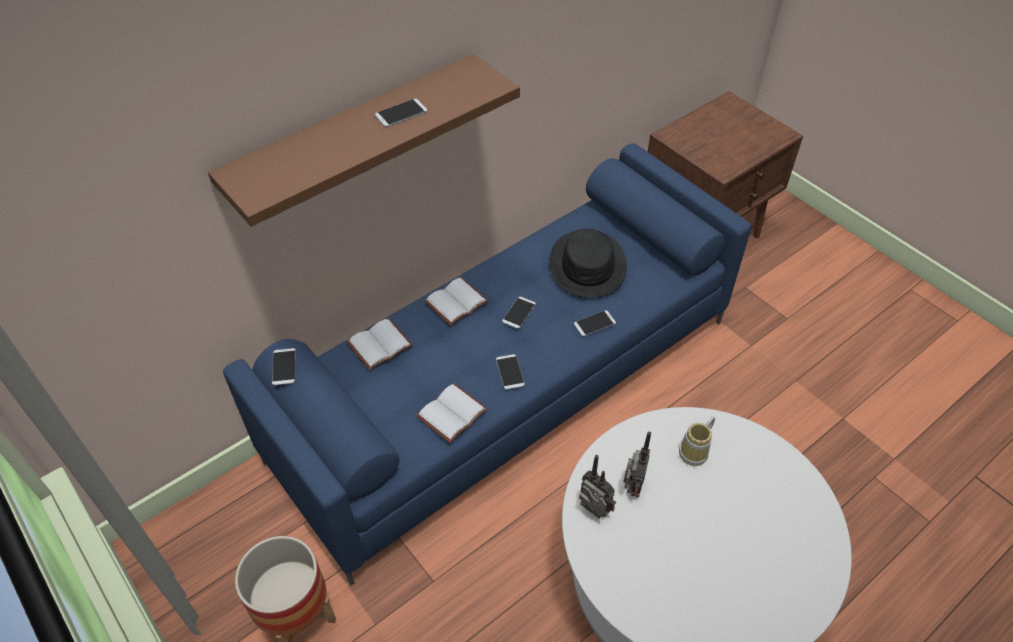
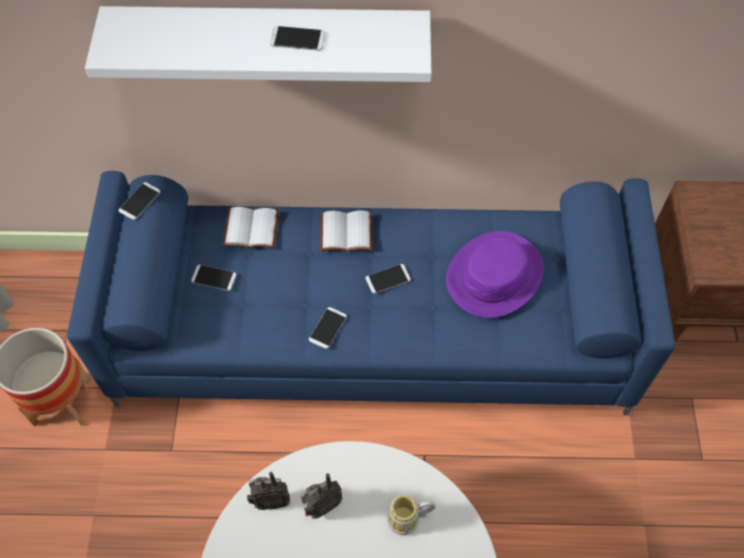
camera: 40 degrees right, 10 degrees up
(355, 139) = (268, 38): brown shelf -> white shelf
(452, 415) = (247, 332): white book -> none
(588, 265) = (494, 275): black hat -> purple hat
(593, 513) = (271, 501): radio -> radio turned 90 degrees clockwise
(594, 323) = (443, 336): phone -> phone (214, 278)

